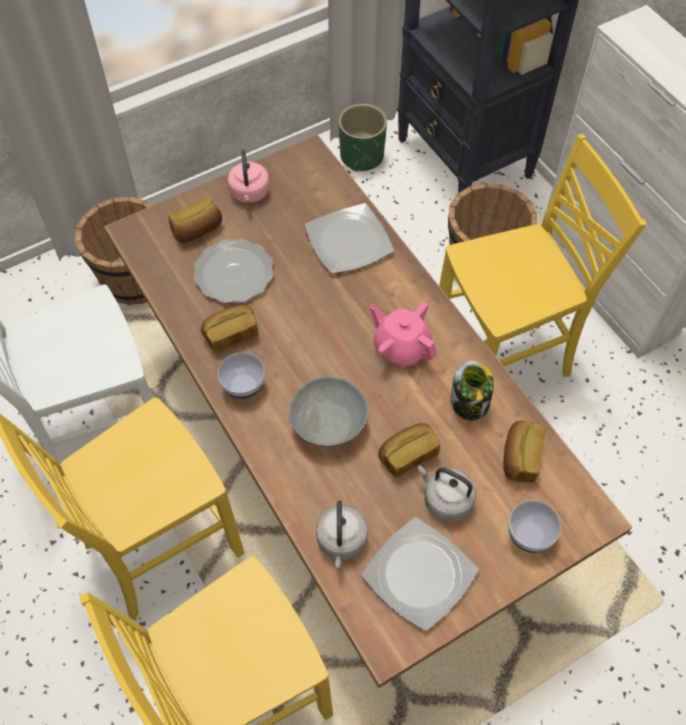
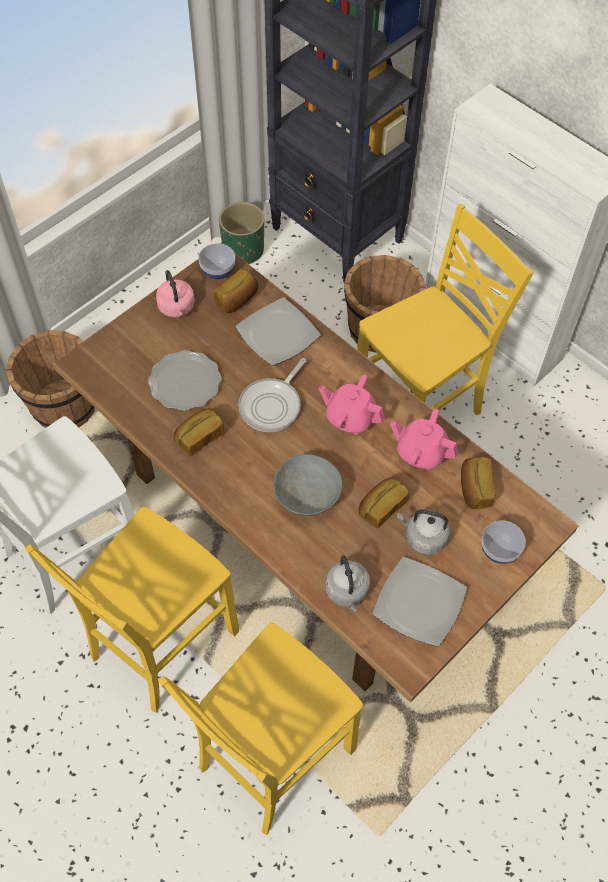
camera: 15 degrees left, 0 degrees up
(197, 230) = (140, 350): bread -> bread (237, 300)
(243, 386) = (224, 479): bowl -> bowl (218, 271)
(320, 316) = (272, 405): none -> frying pan
(470, 403) = (421, 452): jar -> pink teapot

